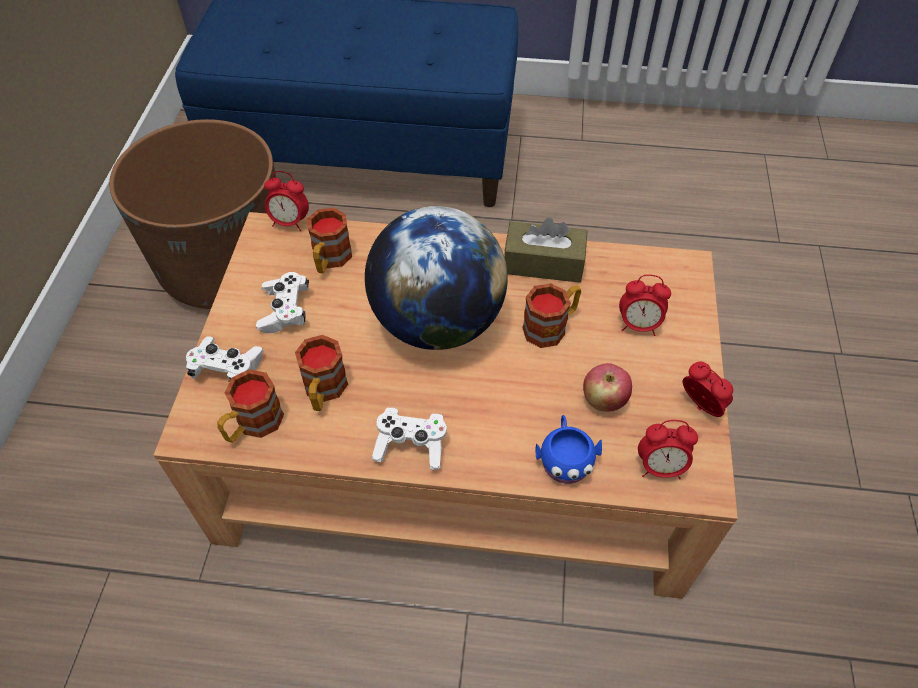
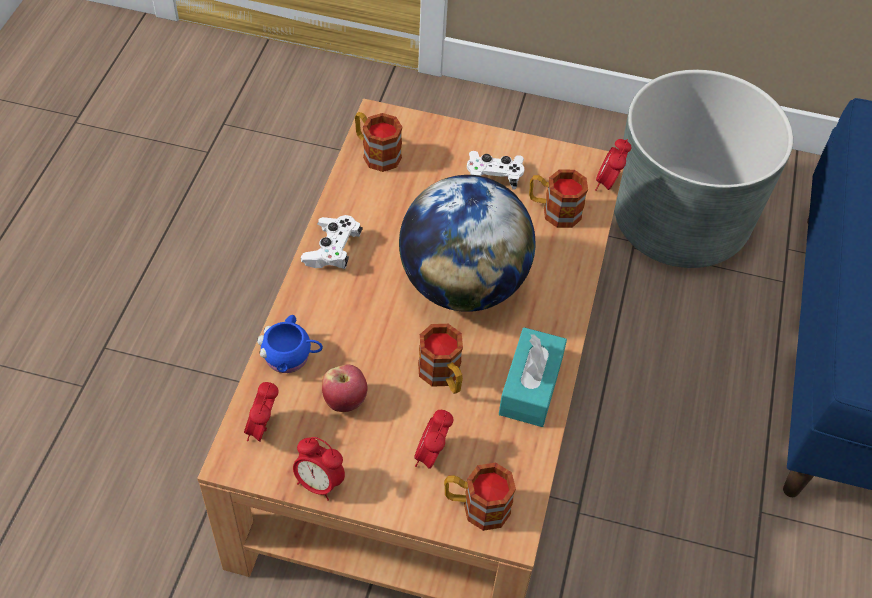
camera: 95 degrees right, 0 degrees up
(226, 267) = (679, 222): brown planter -> grey planter
(227, 368) = (436, 138): white game controller -> none
(324, 391) = (400, 197): mug -> mug (476, 506)
(543, 263) = (530, 386): brown tissue box -> turquoise tissue box
(700, 407) = (319, 483): alarm clock -> alarm clock turned 60 degrees clockwise

